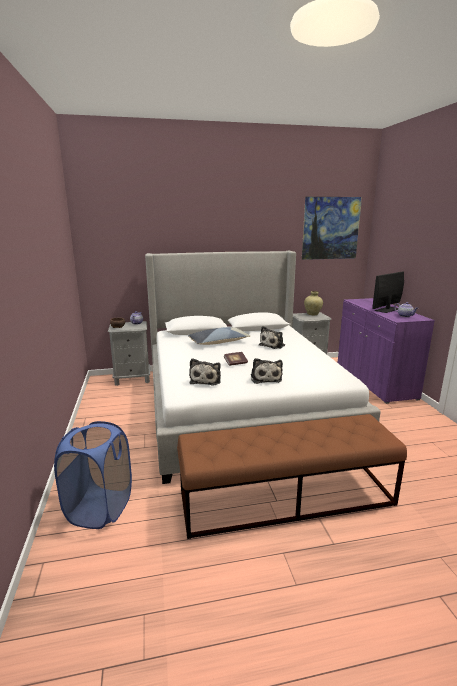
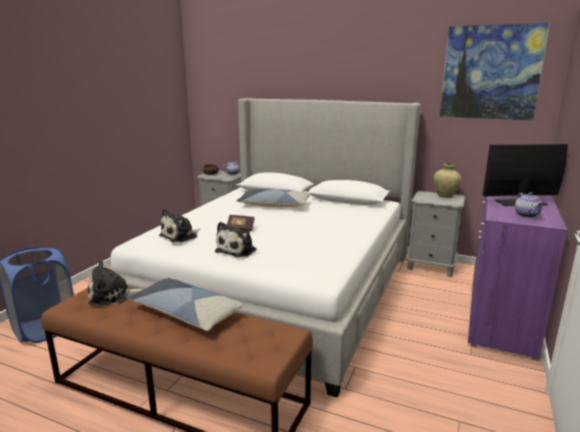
camera: 35 degrees right, 0 degrees up
(273, 345) = (323, 220): plush toy -> plush toy (112, 295)
(290, 431) = (186, 312): none -> pillow

